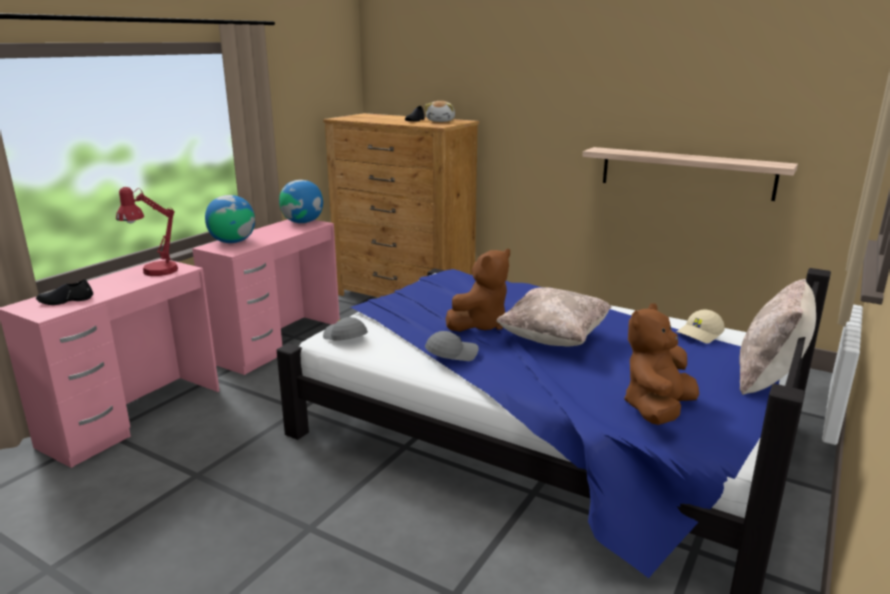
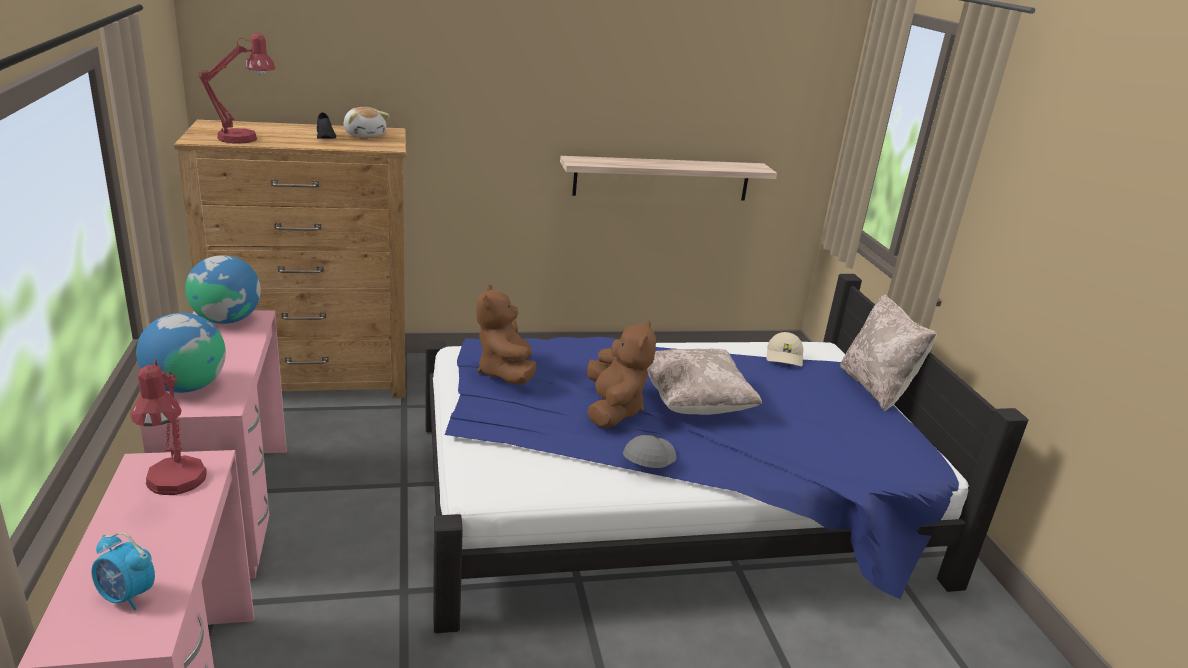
camera: 45 degrees left, 5 degrees up
(66, 300) = (127, 596): black shoe -> alarm clock
(344, 337) = (502, 480): grey cap -> none
(366, 119) = (246, 138): none -> red table lamp
(657, 410) = (863, 451): brown plush toy -> brown plush toy (506, 373)

